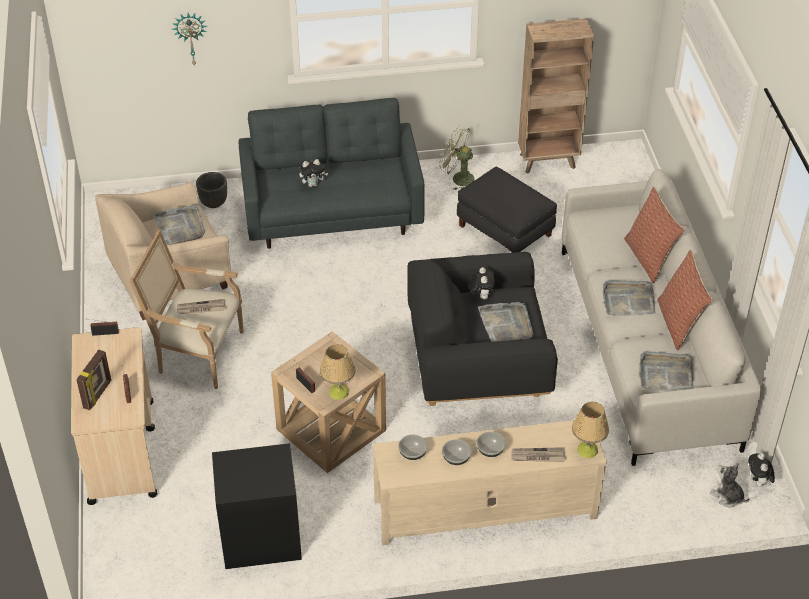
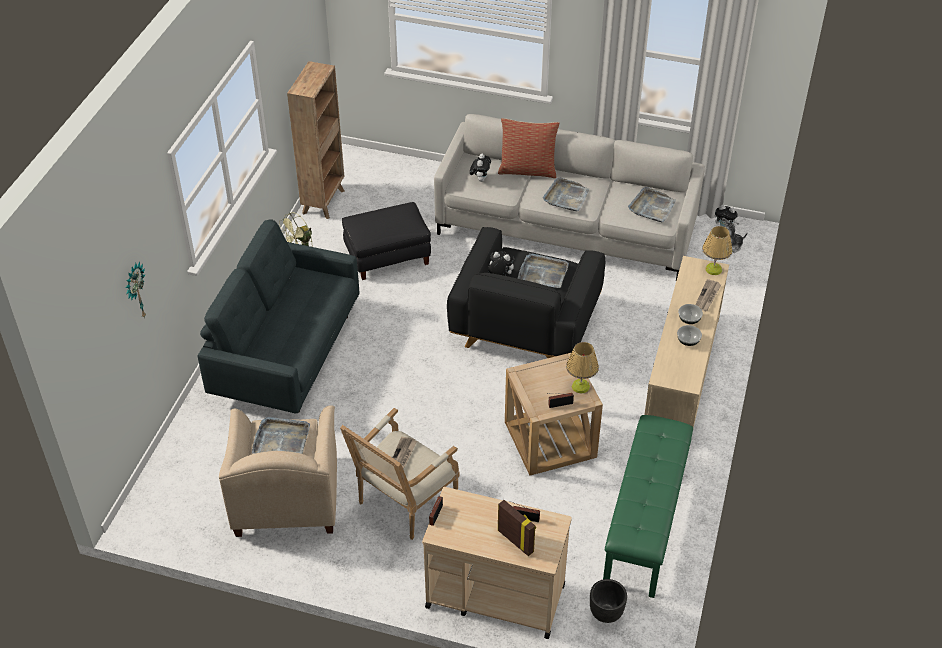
camera: 65 degrees left, 0 degrees up
(214, 202) = (204, 432): black planter -> black planter (605, 612)
(261, 538) = (646, 523): black nightstand -> green bench
(313, 184) = (288, 331): plush toy -> plush toy (480, 179)
(412, 453) = (670, 364): bowl -> none
(679, 323) = (604, 182): pillow -> none

